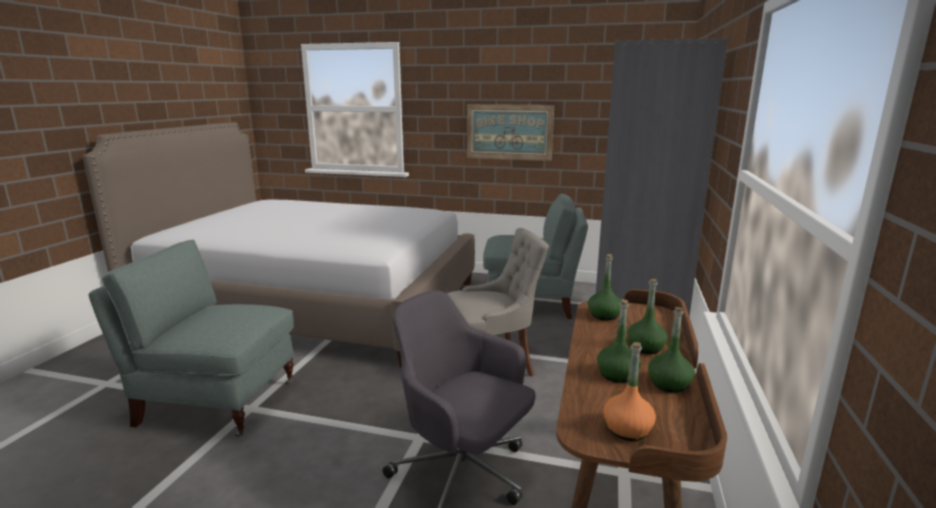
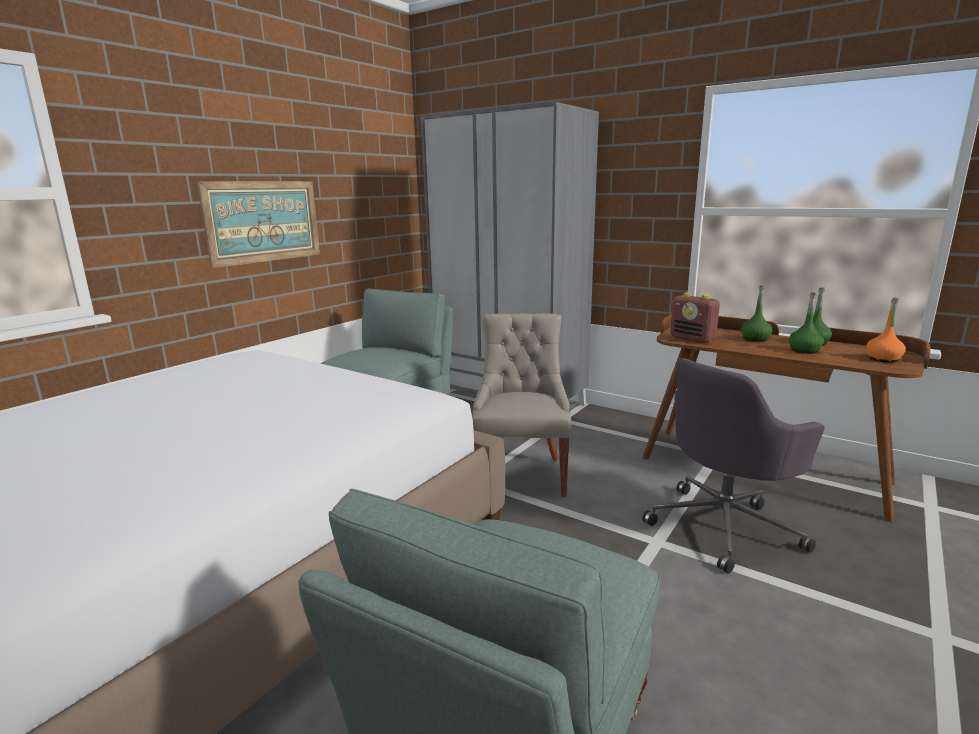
camera: 70 degrees left, 0 degrees up
(604, 315) = (692, 339): green bottle -> radio

